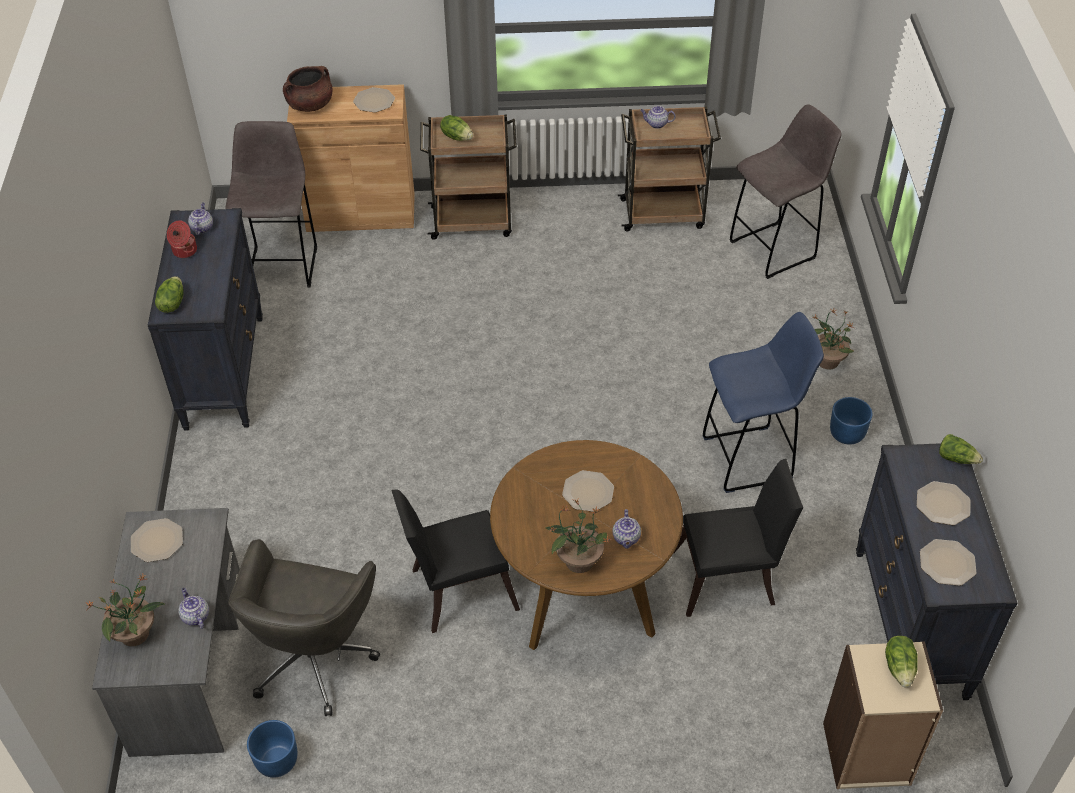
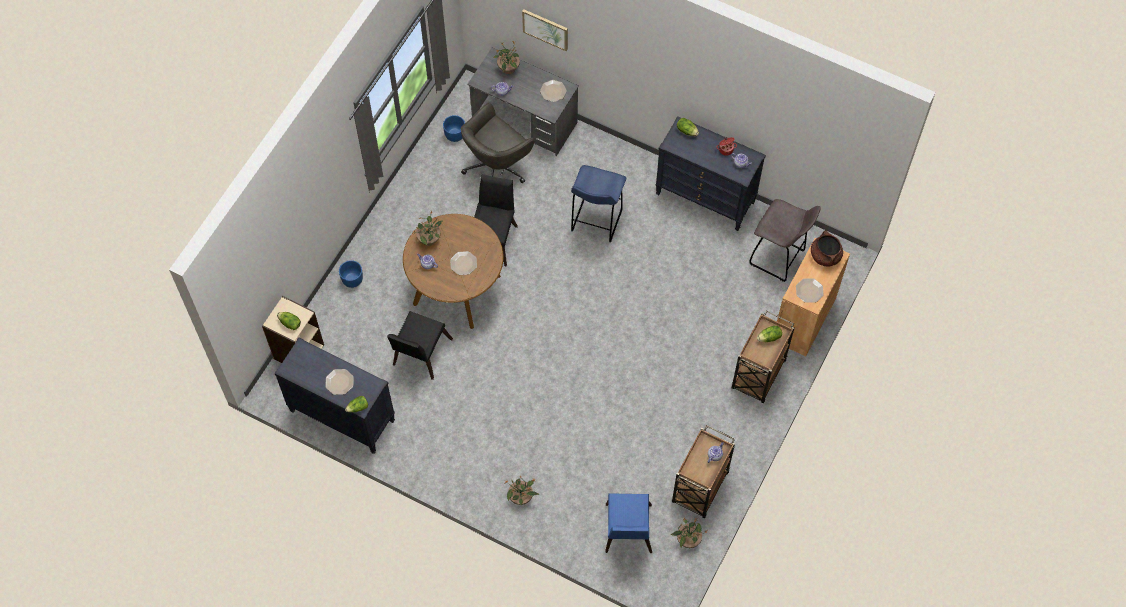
camera: 120 degrees right, 15 degrees up
(72, 488) = (545, 29): none -> picture
(314, 656) = (496, 167): grey office chair -> grey office chair turned 90 degrees counterclockwise
(734, 199) = (688, 540): none -> potted plant
(750, 458) = (482, 411): blue stool -> blue stool (596, 222)
(775, 249) = (627, 532): grey stool -> blue chair
(847, 434) = (465, 470): blue planter -> blue planter (352, 279)
(946, 563) = (311, 360): plate -> none

